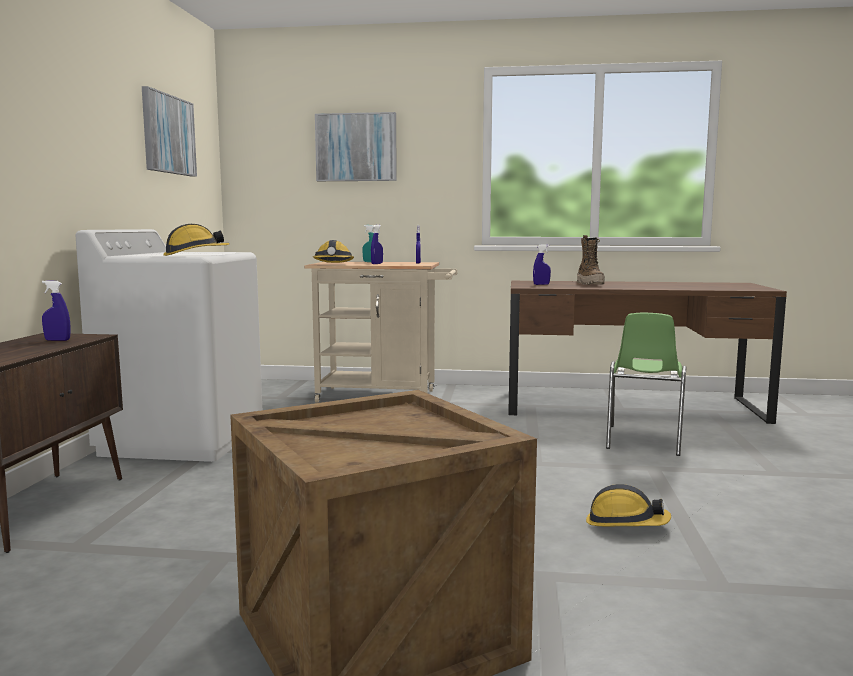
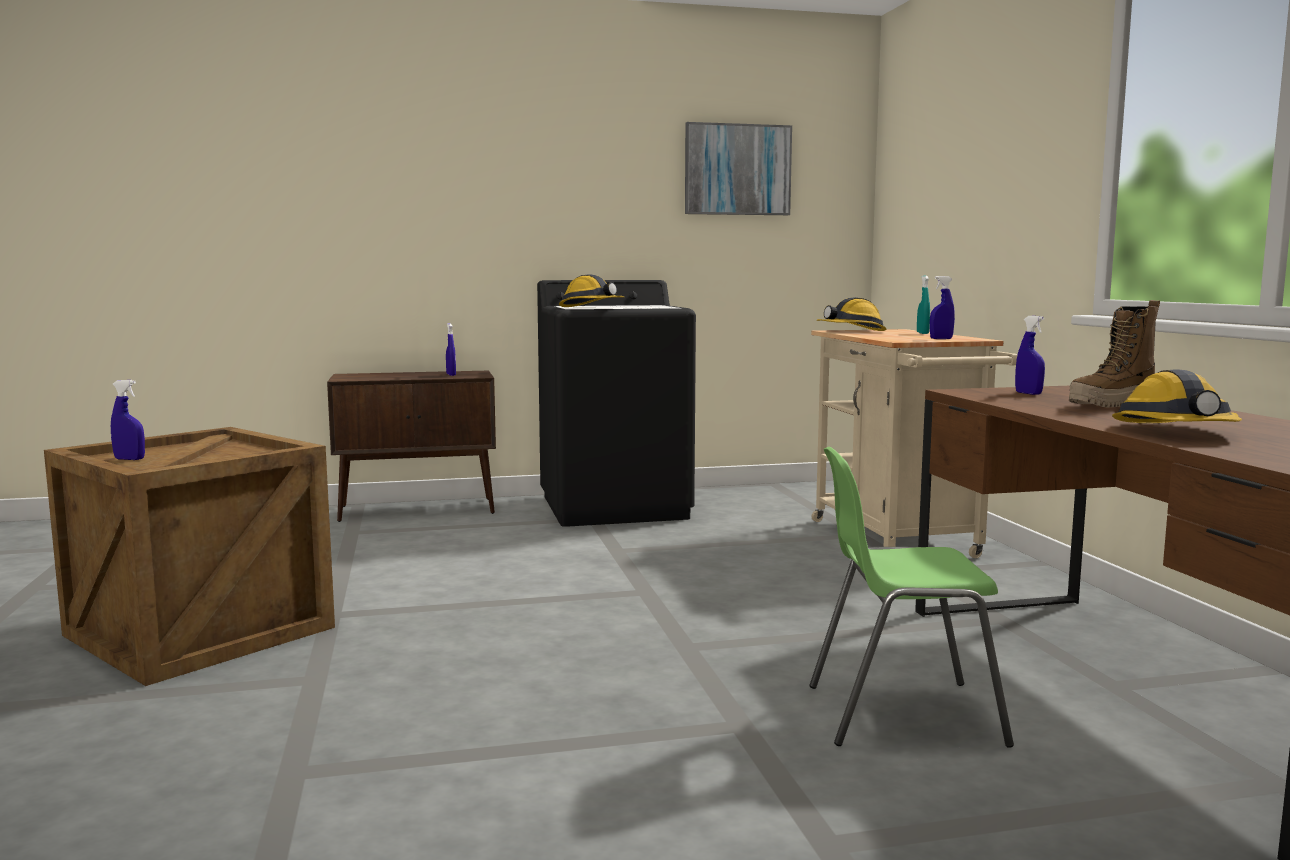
camera: 70 degrees right, 0 degrees up
(183, 439) = (615, 507): white washing machine -> black washing machine
(356, 147) = (973, 153): picture -> none
(377, 264) = (886, 335): blue spray bottle -> blue spray bottle (129, 459)
(625, 523) = (478, 712): hard hat -> hard hat (1176, 432)

